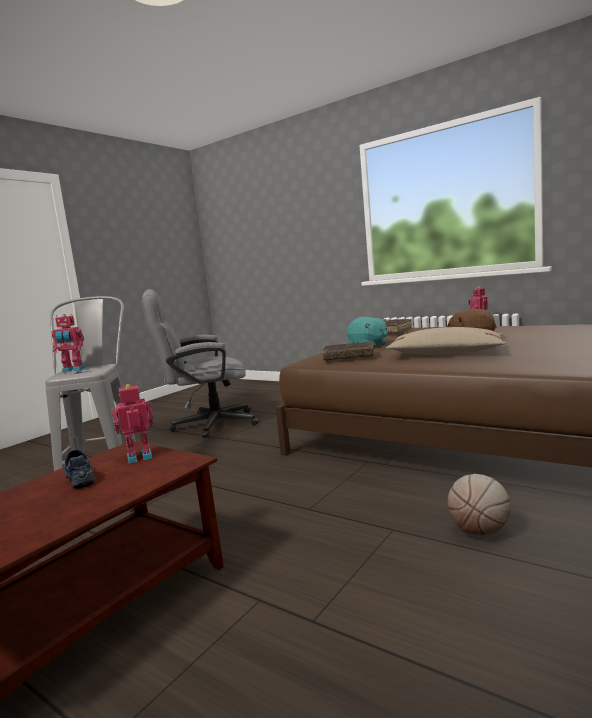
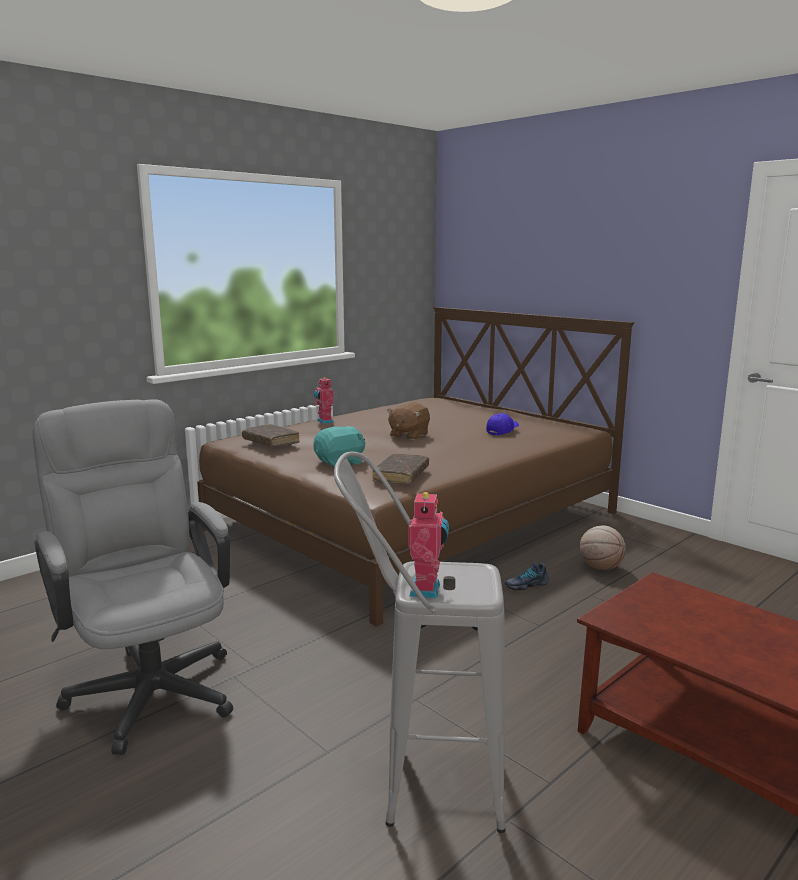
camera: 80 degrees left, 5 degrees up
(80, 477) = (698, 637): shoe -> shoe (526, 585)
(139, 457) = (642, 608): toy robot -> none
(206, 425) = (149, 684): grey office chair -> grey office chair turned 150 degrees clockwise
(445, 353) = (451, 450): beige pillow -> none
(558, 353) = (502, 431): none -> blue cap

